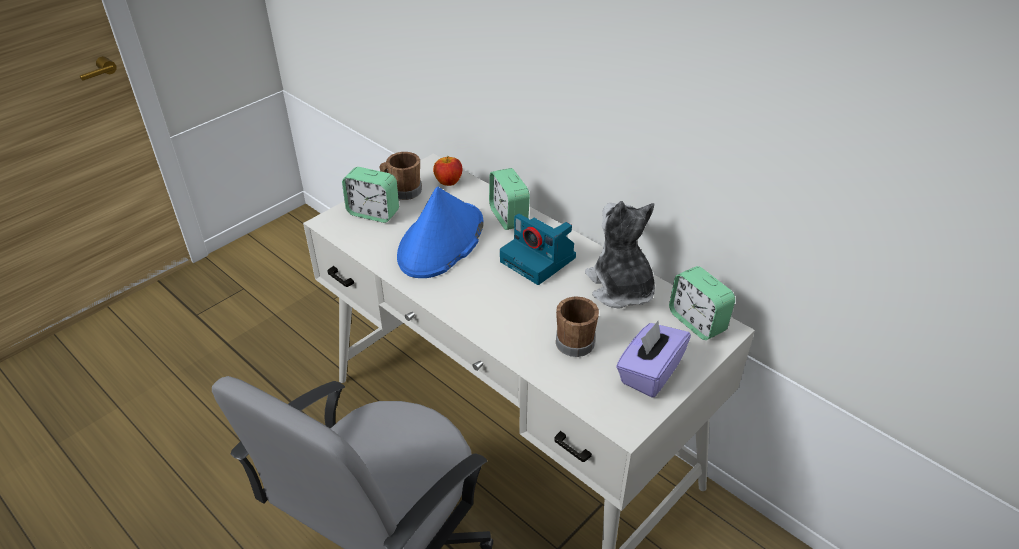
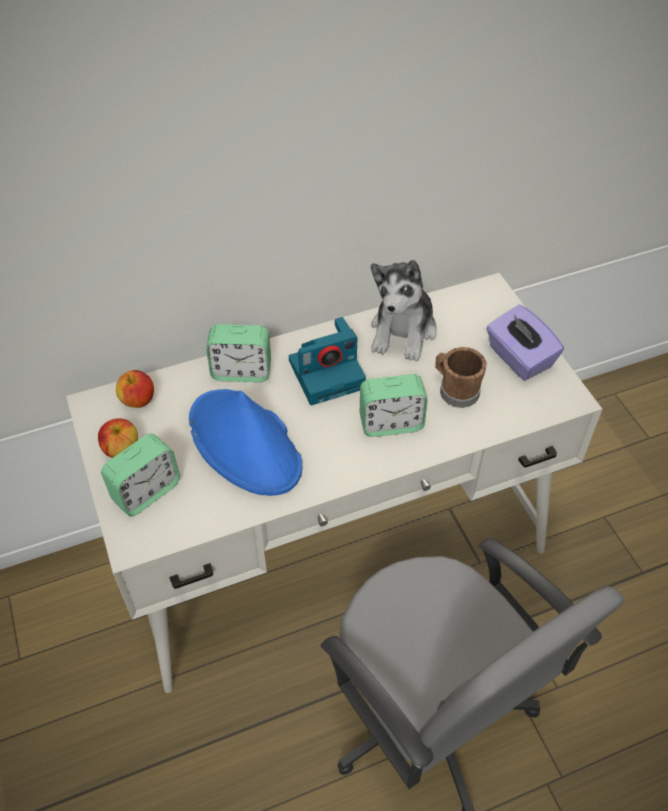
camera: 65 degrees left, 10 degrees up
(402, 190) = (121, 449): brown mug -> apple
(620, 288) = (403, 331): plush toy -> plush toy turned 75 degrees counterclockwise
(697, 322) = (473, 301): alarm clock -> alarm clock (391, 423)

